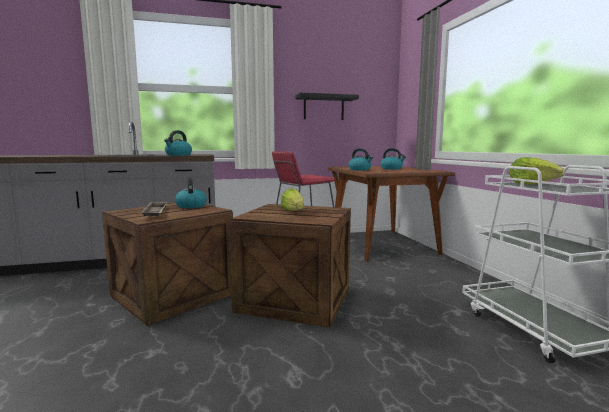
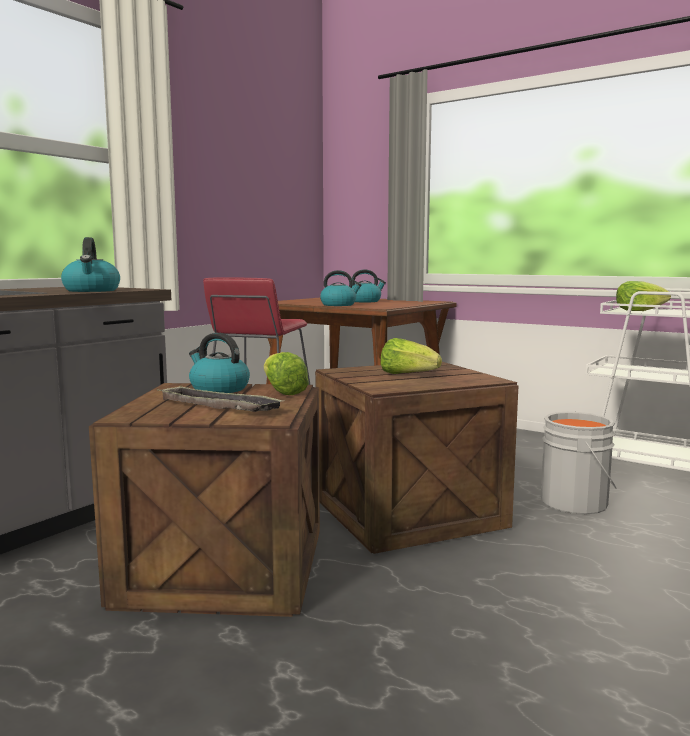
camera: 40 degrees left, 0 degrees up
(204, 211) = (282, 391): none -> lettuce
(323, 108) = (237, 199): black shelf -> none
(409, 330) = (577, 503): none -> grey bucket

